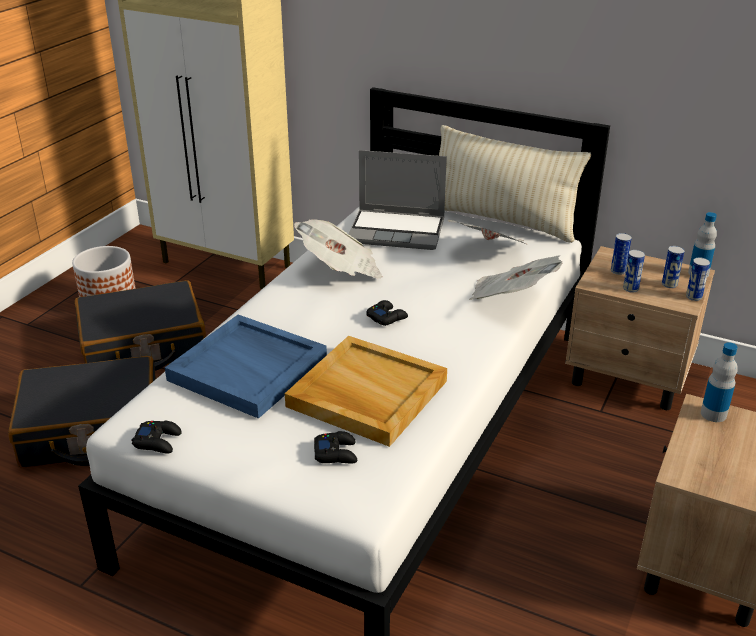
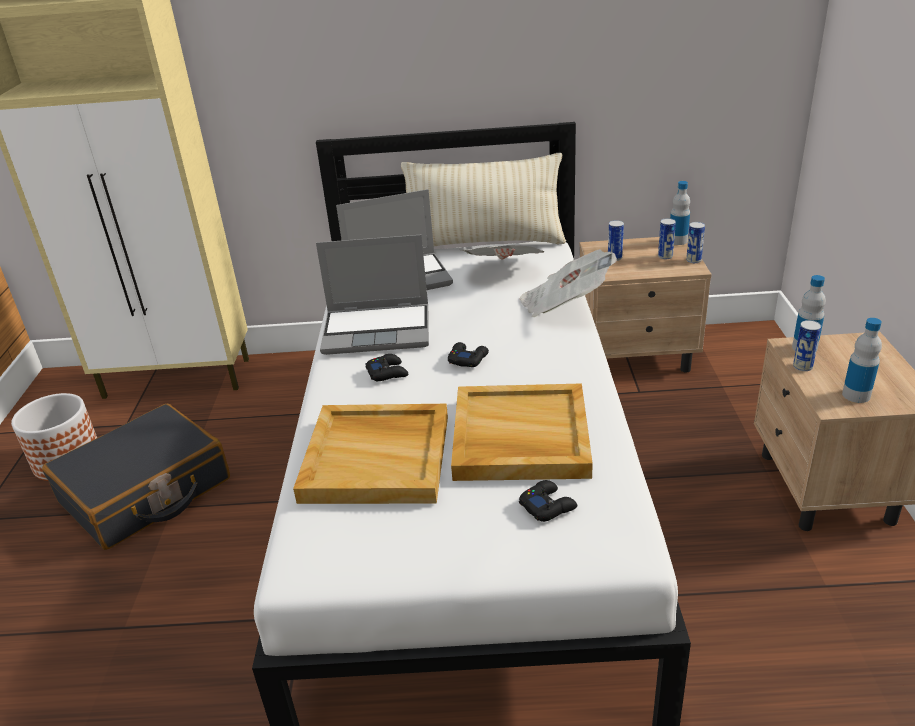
camera: 25 degrees left, 0 degrees up
(92, 430) = (152, 605): black suitcase -> none
(158, 441) = (348, 572): black game controller -> black game controller (387, 372)
(249, 369) = (378, 457): blue tray -> beige tray
(341, 270) = (378, 330): newspaper -> laptop
(630, 289) = (639, 269): can -> can (802, 366)
(715, 473) = (856, 395): none -> bottle

